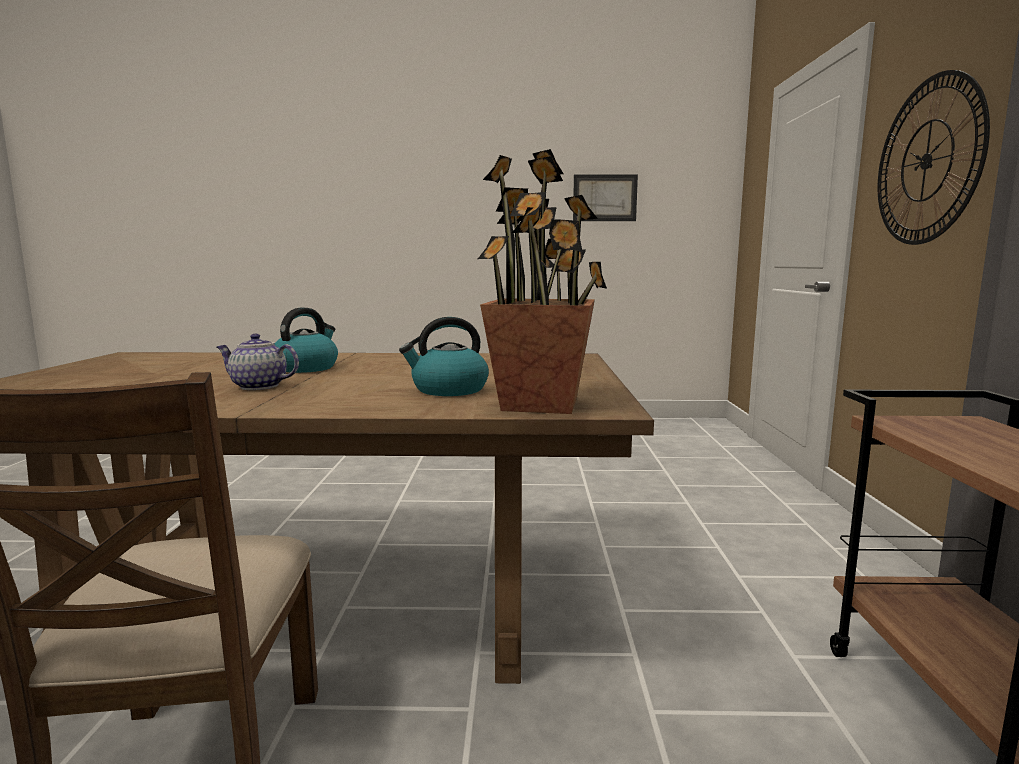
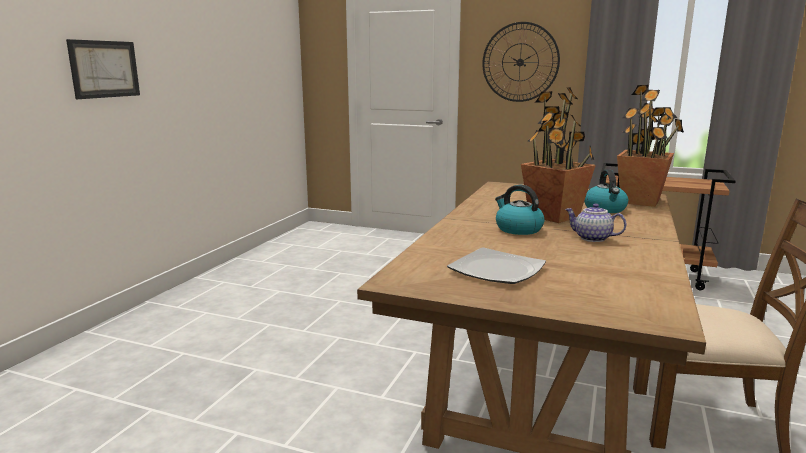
camera: 70 degrees left, 5 degrees up
(142, 368) = (496, 269): none -> plate
(257, 387) = (592, 238): teapot -> teapot turned 90 degrees clockwise
(381, 375) = (553, 216): none -> potted plant
(604, 198) = (237, 52): picture -> picture (104, 69)

